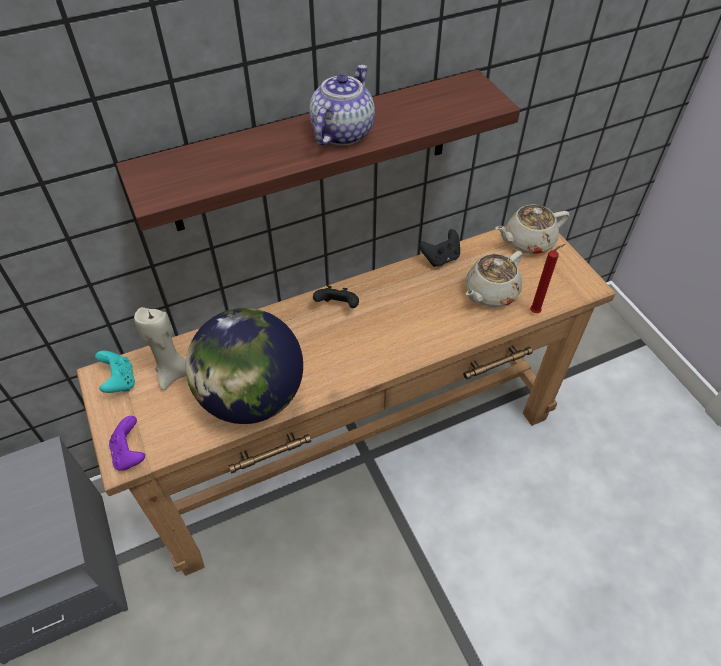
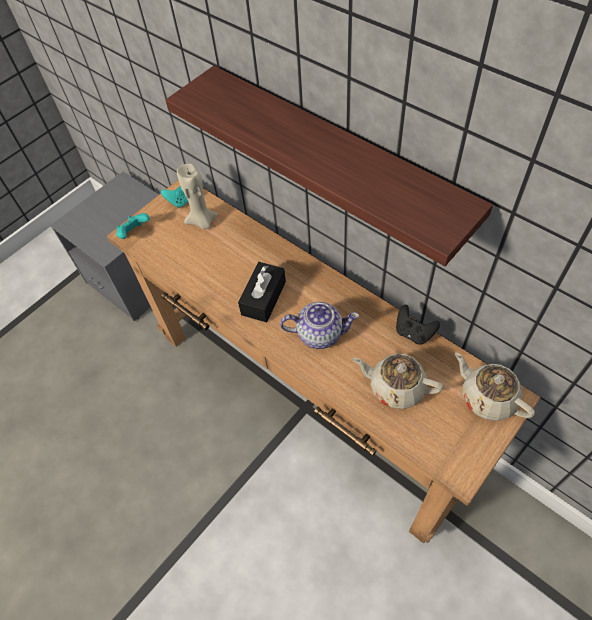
camera: 70 degrees right, 5 degrees up
(130, 454) = (134, 233): purple game controller -> turquoise game controller
(251, 397) = (203, 272): globe -> none
(328, 353) = (263, 298): none -> black tissue box
(338, 306) = (313, 284): black game controller -> none
(342, 132) = (321, 153): teapot -> teapot (320, 333)
(536, 312) = (396, 433): red candle -> none

